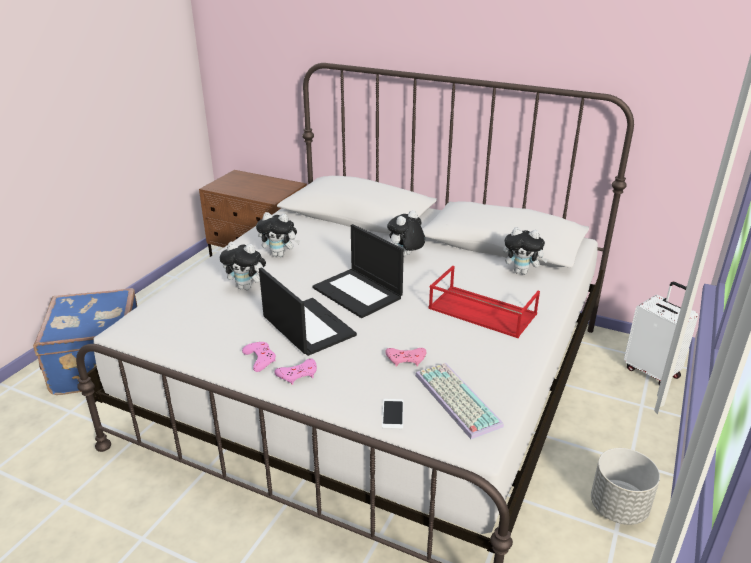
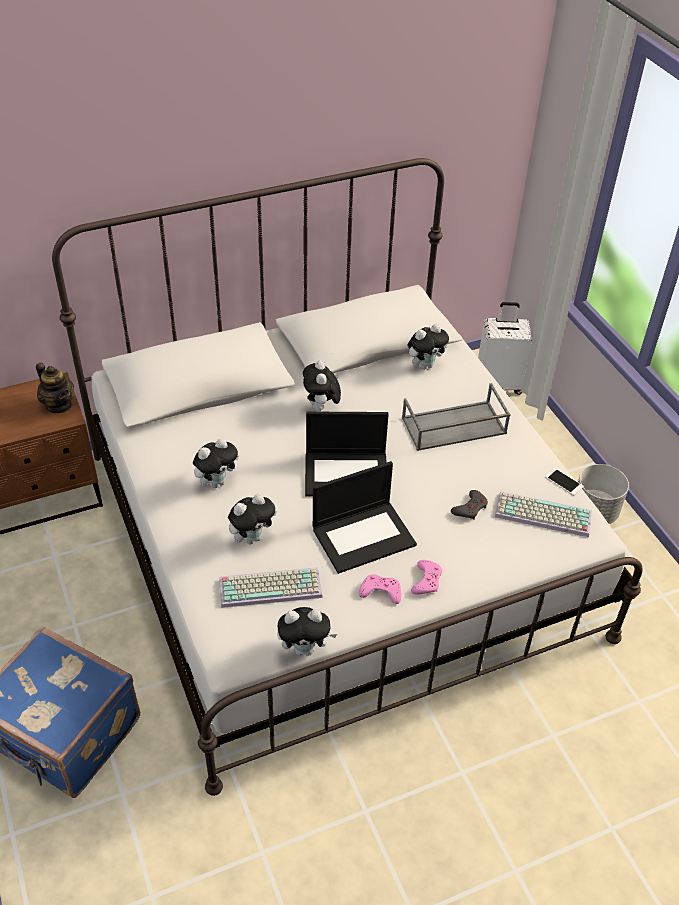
camera: 50 degrees left, 15 degrees up
(166, 353) = (305, 648): none -> plush toy
(210, 314) = (271, 586): none -> keyboard
(277, 192) = (59, 405): none -> teapot
(307, 326) = (364, 536): laptop -> laptop turned 150 degrees clockwise
(392, 414) = (526, 557): phone -> phone (564, 482)
(406, 359) = (470, 508): pink game controller -> grey game controller
(480, 311) = (453, 426): red tray -> grey tray

